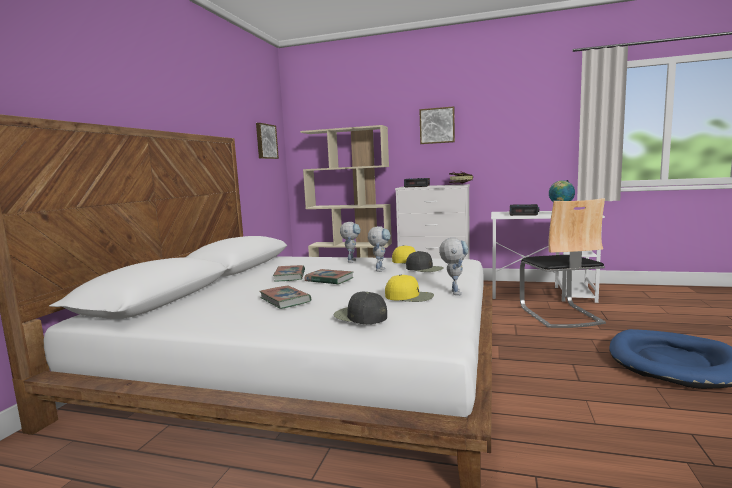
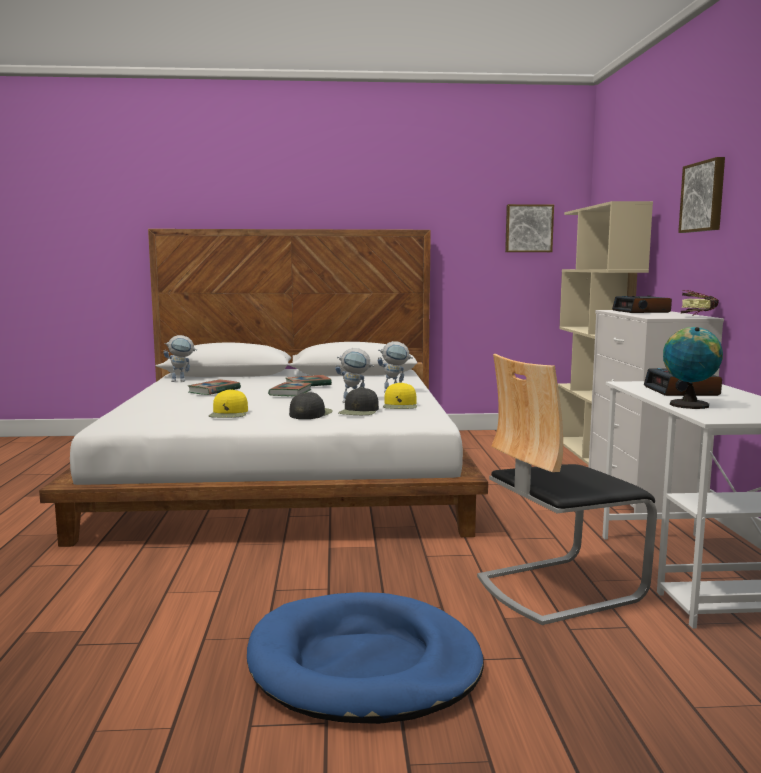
camera: 70 degrees right, 0 degrees up
(360, 316) = (157, 405): black cap -> black cap (310, 414)
(454, 291) = (251, 423): toy robot -> toy robot (182, 380)

